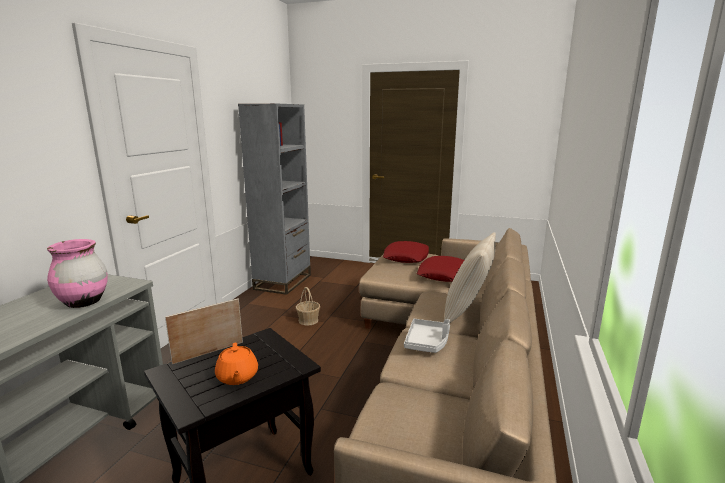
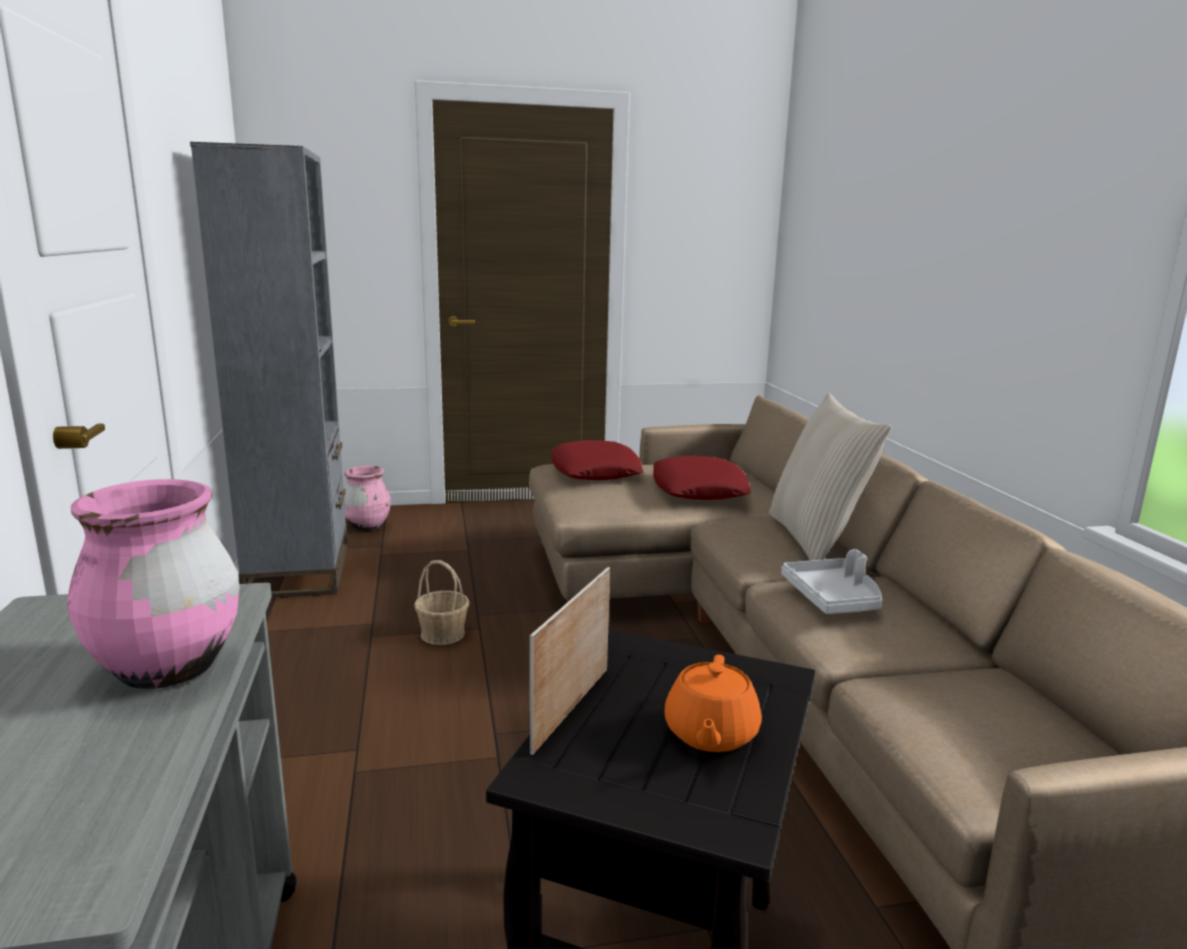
camera: 30 degrees left, 0 degrees up
(237, 377) = (710, 734): orange teapot -> orange teapot turned 60 degrees clockwise
(326, 268) = (367, 527): none -> pink vase

